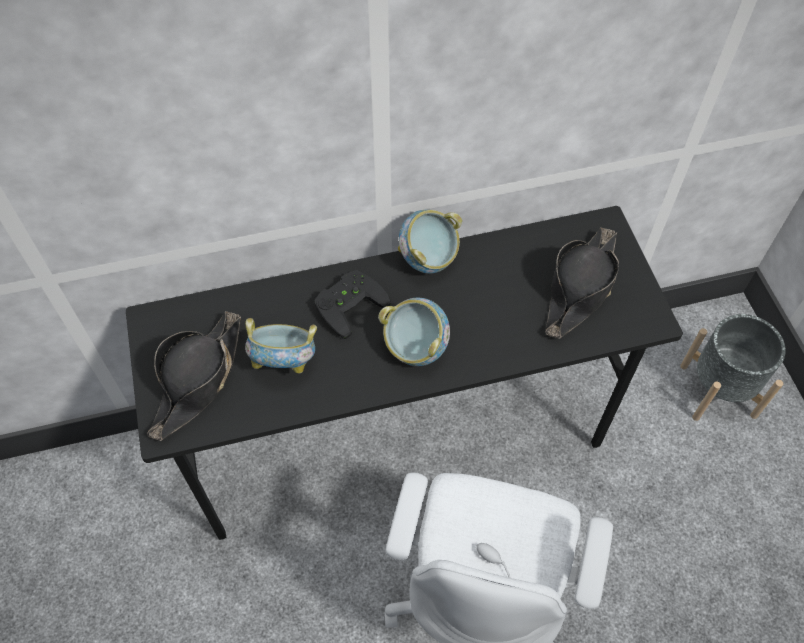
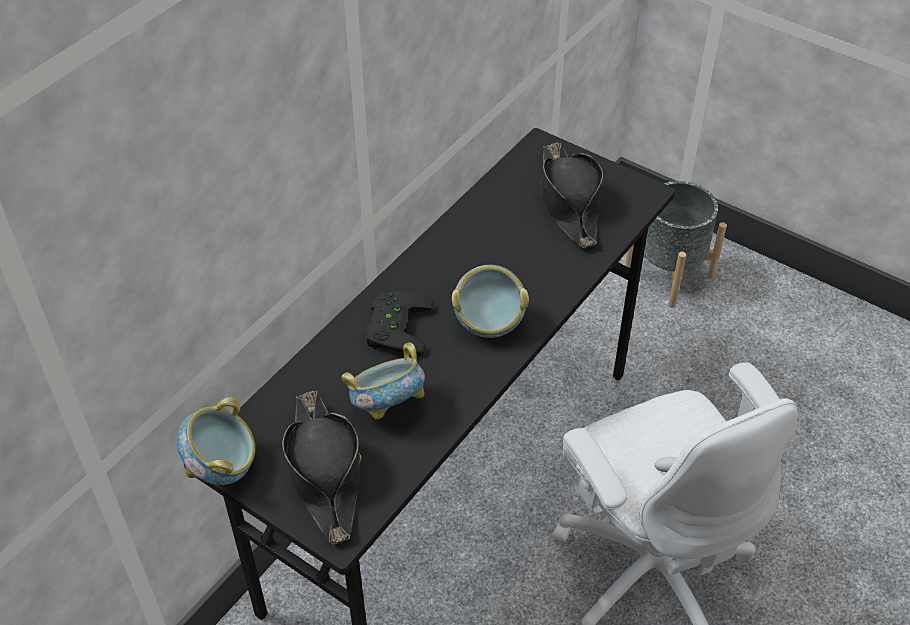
camera: 40 degrees left, 10 degrees down
(428, 259) = (427, 253): bowl -> bowl (223, 468)

